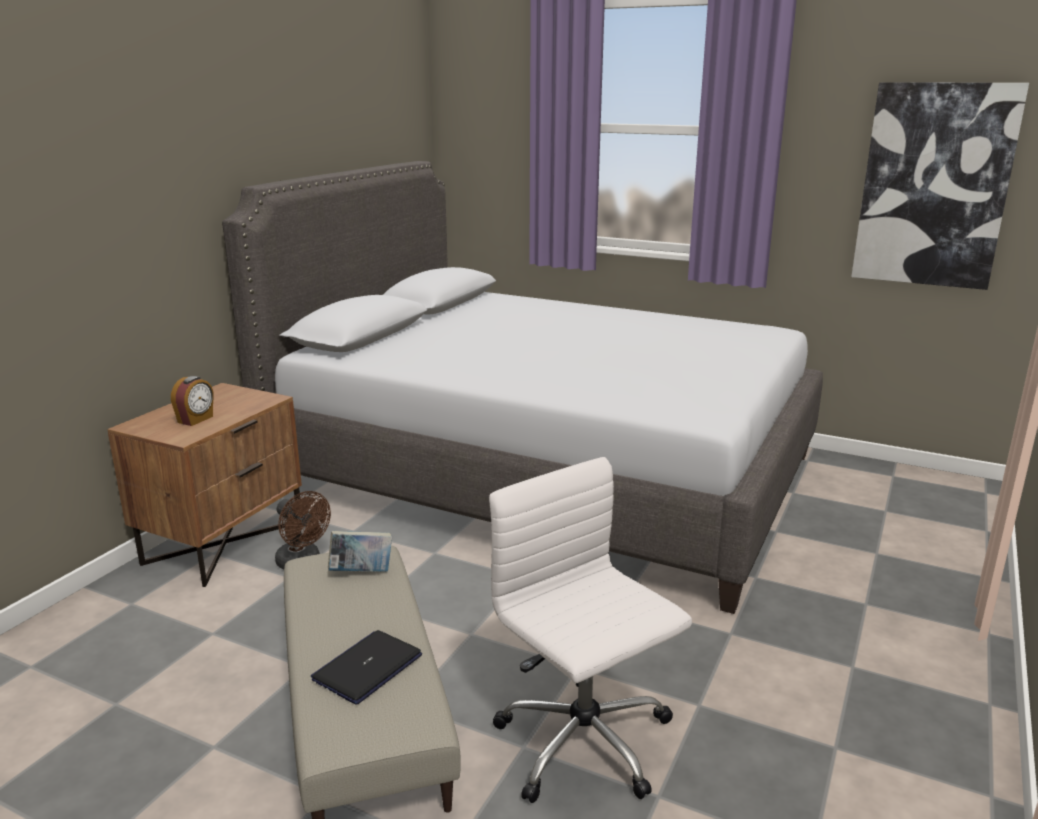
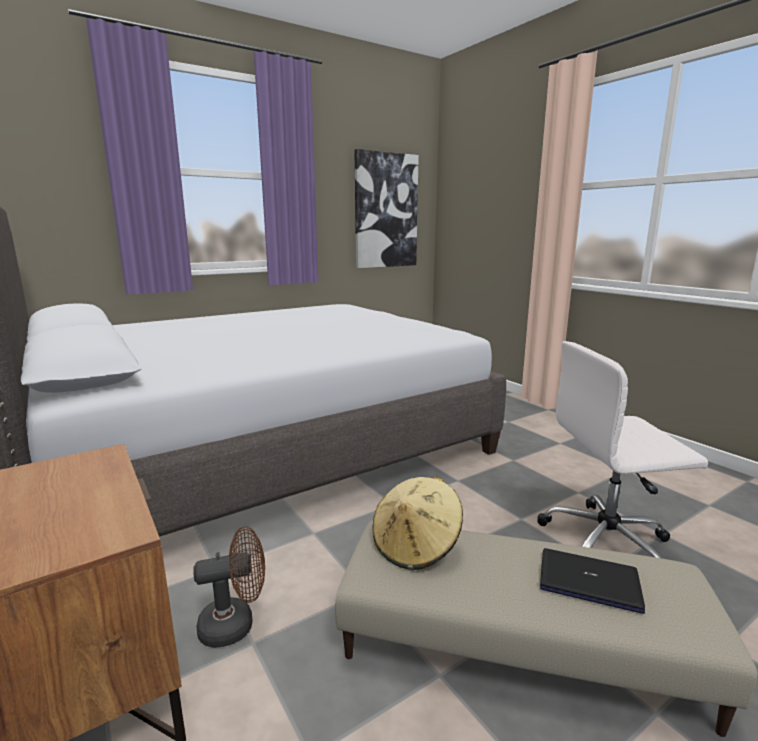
camera: 60 degrees left, 5 degrees down
(196, 419) = (70, 514): alarm clock -> none
(361, 572) = (416, 546): book -> beige hat
(367, 667) = (589, 581): laptop -> laptop turned 135 degrees clockwise

